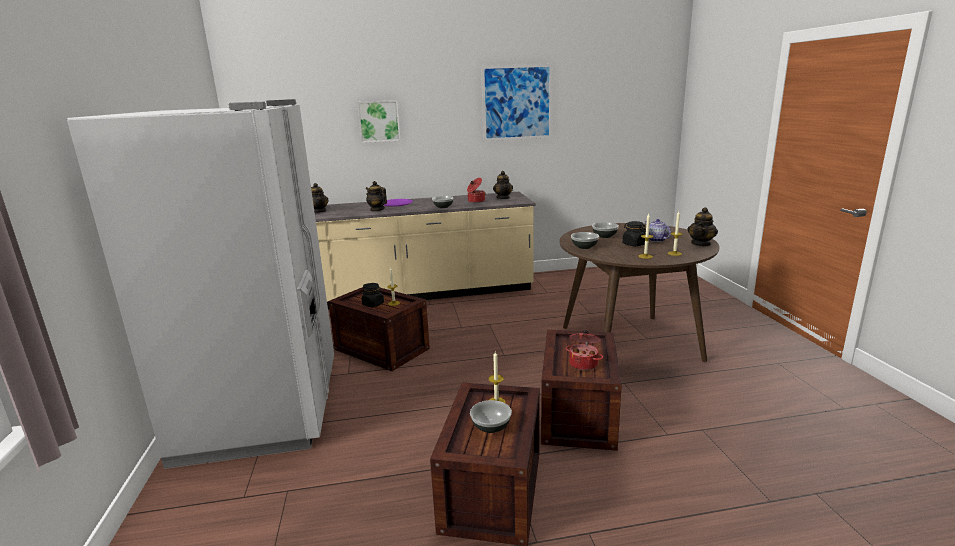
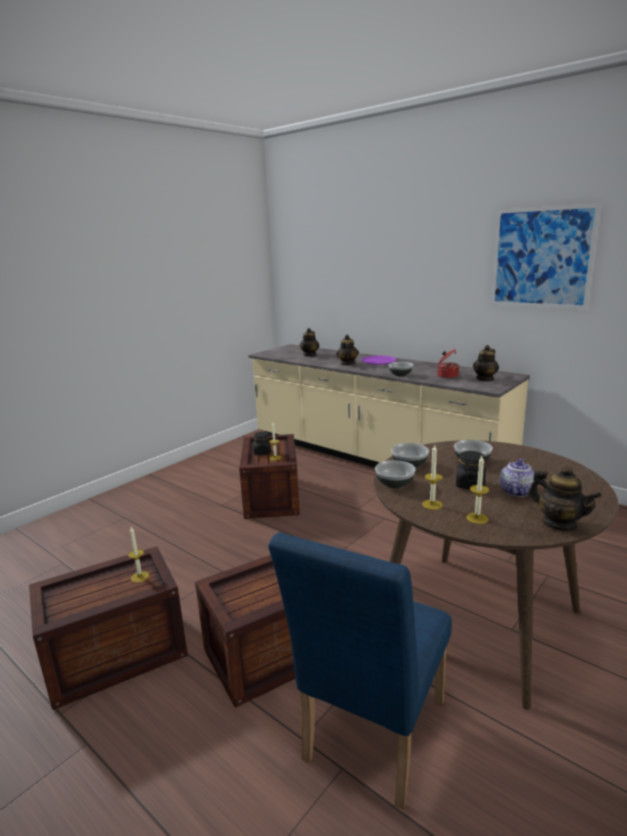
camera: 50 degrees right, 0 degrees up
(264, 406) = (150, 501): white fridge -> none
(379, 121) = (384, 272): picture -> none
(491, 427) = (96, 592): bowl -> bowl (395, 484)
(584, 364) = (257, 593): cooking pot -> none
(687, 412) = (370, 739): none -> blue chair
(701, 244) = (559, 524): teapot -> teapot turned 120 degrees counterclockwise

